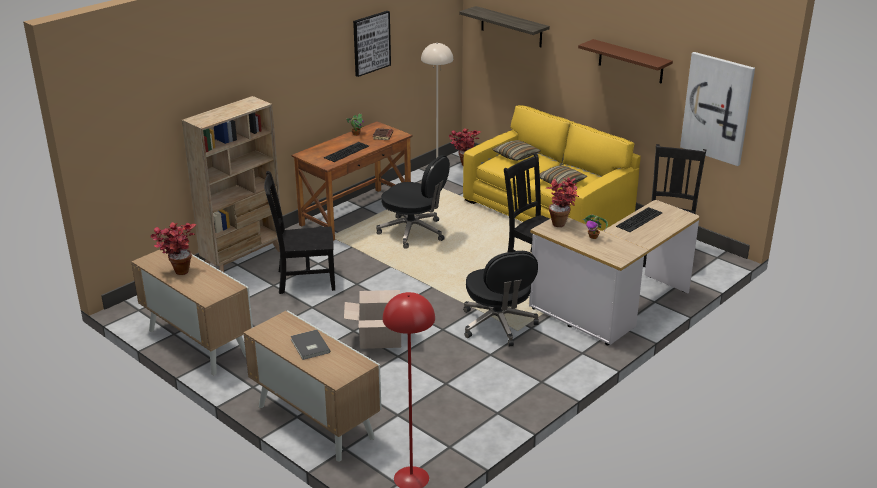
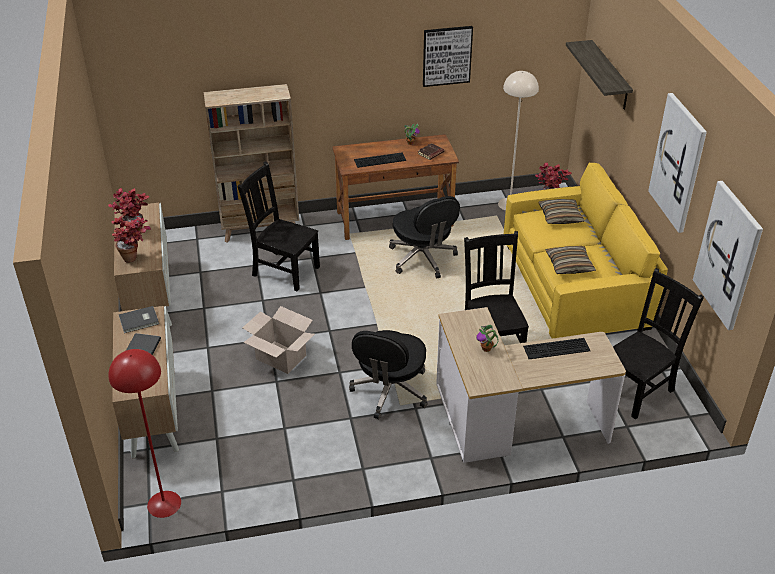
camera: 35 degrees right, 10 degrees up
(279, 328) = (139, 321): none -> grey book
(562, 222) = (476, 319): potted plant -> potted plant (135, 258)
(630, 61) = (678, 163): brown shelf -> picture

